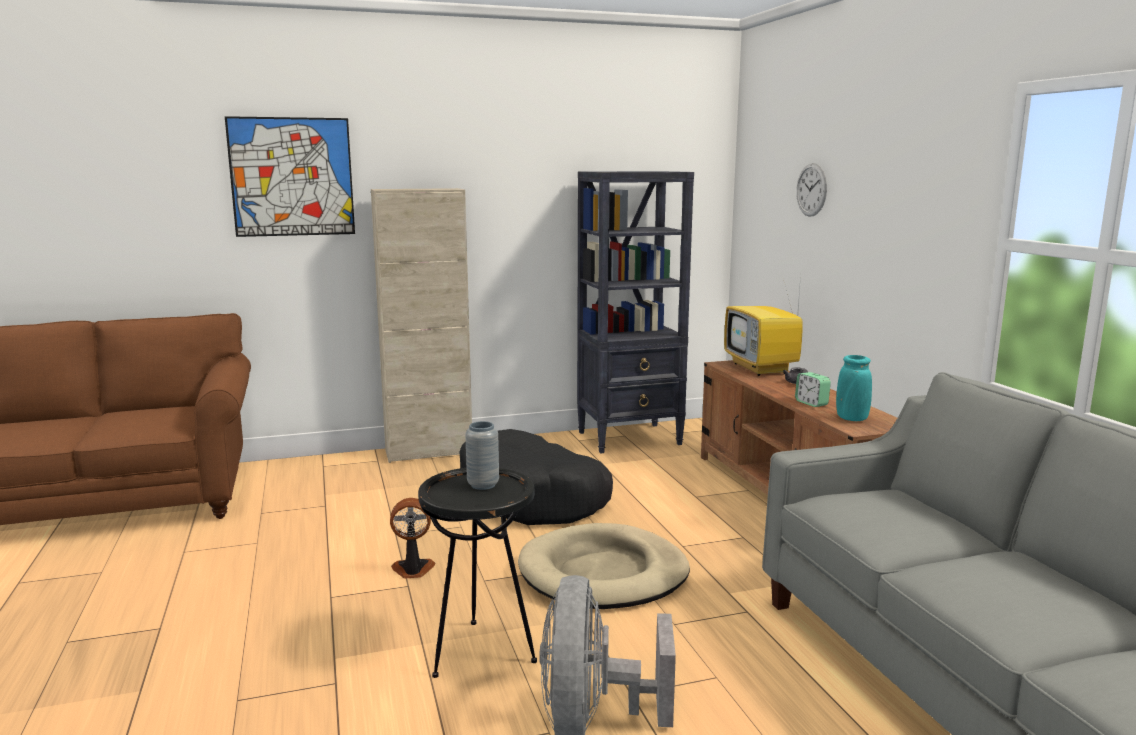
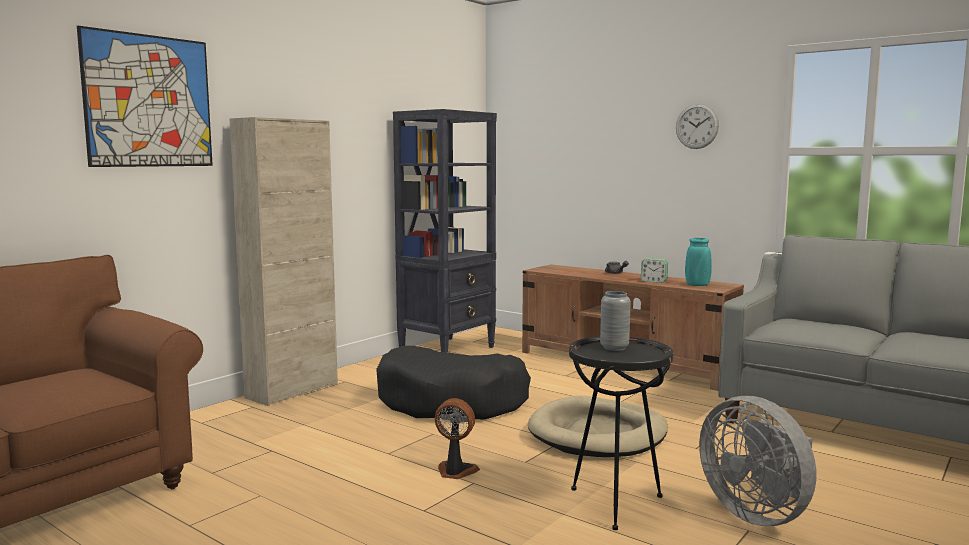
camera: 35 degrees left, 5 degrees down
(413, 570) = (455, 472): fan -> fan turned 60 degrees clockwise
(762, 369) = (571, 269): television -> none
(811, 190) = (586, 127): wall clock -> wall clock (697, 126)

